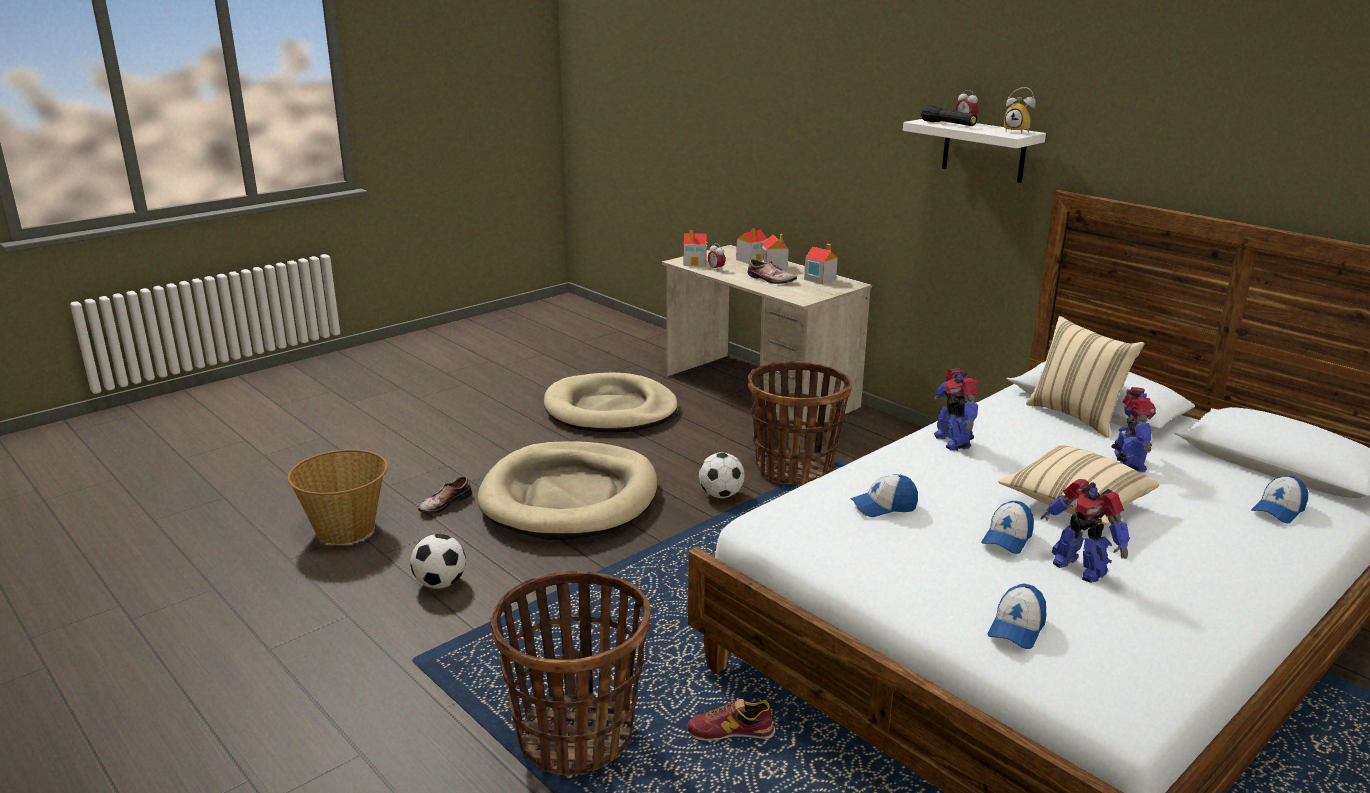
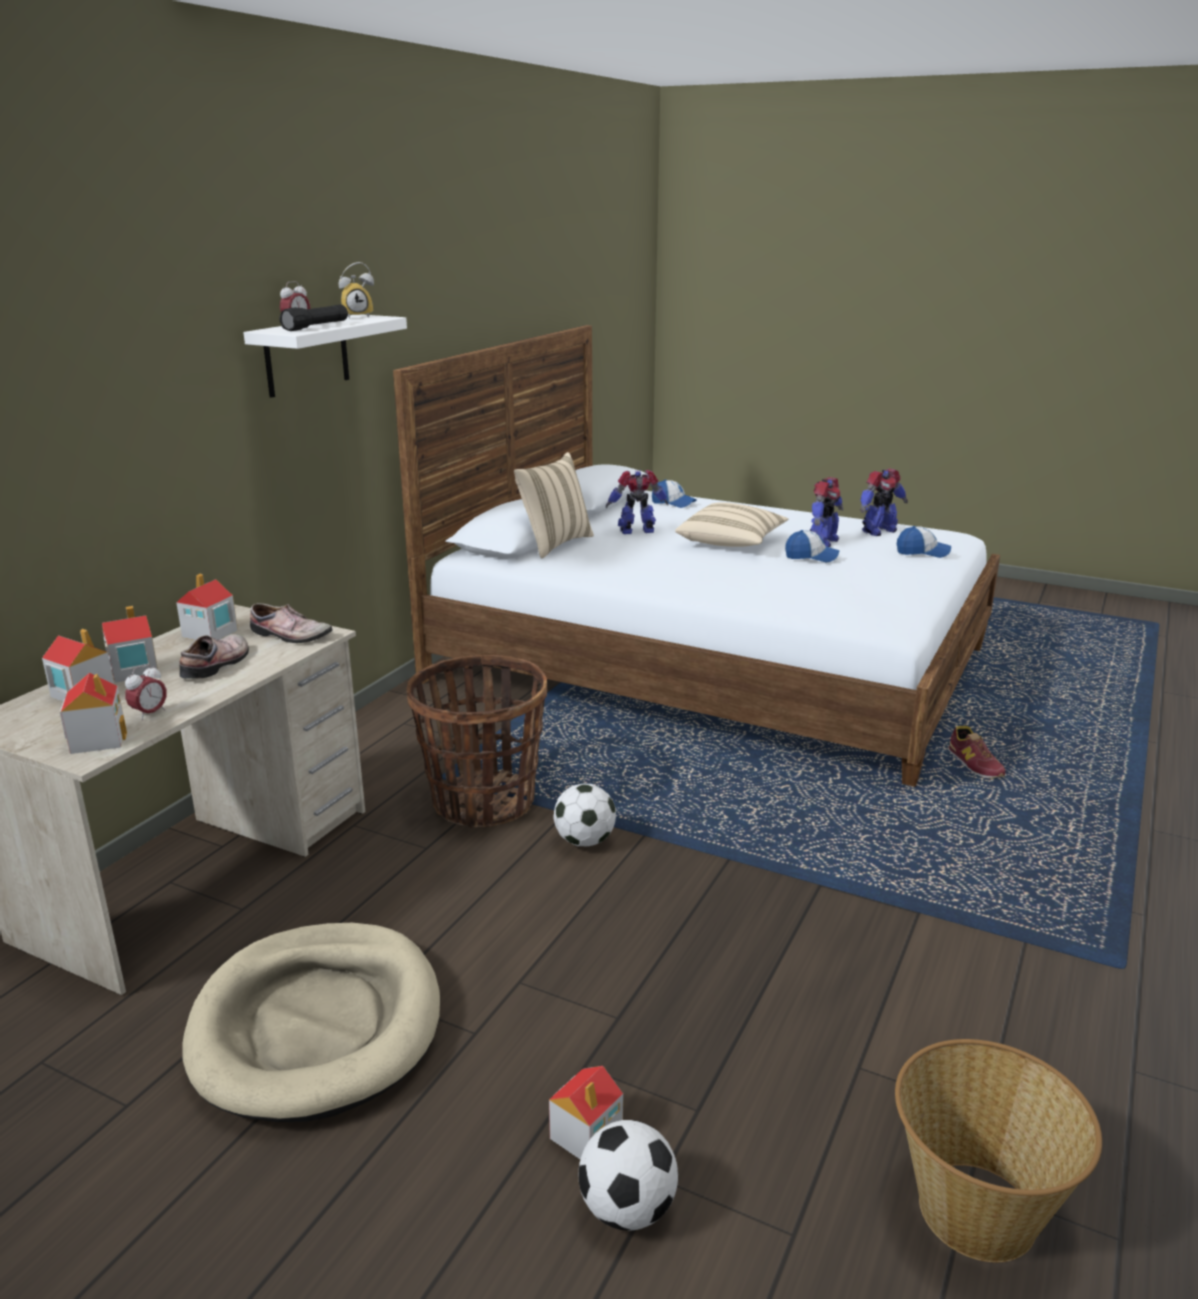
camera: 110 degrees left, 0 degrees up
(440, 583) = (984, 1011): football -> football (627, 1209)
(443, 503) = (796, 1110): shoe -> shoe (289, 636)
(486, 454) = (587, 1134): none -> toy house
(570, 497) = (675, 968): beige dog bed -> none
(576, 736) = (1074, 830): basket -> none
(884, 506) = (820, 587): cap -> none
(953, 441) = (655, 577): toy robot -> toy robot (878, 531)
(1018, 131) = (357, 317): alarm clock -> alarm clock turned 45 degrees clockwise

